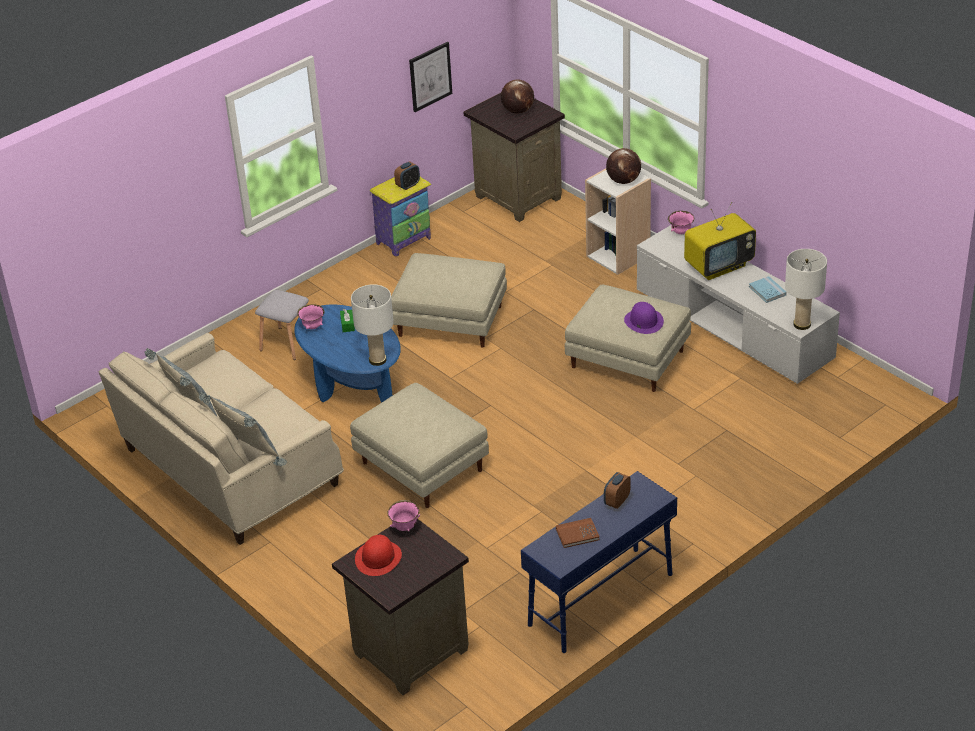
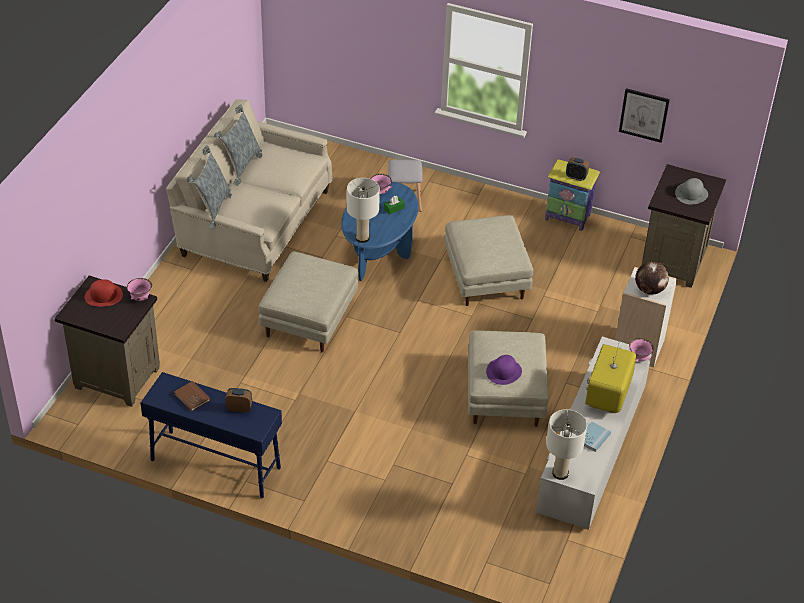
camera: 60 degrees right, 5 degrees up
(517, 111) = (691, 193): globe -> grey hat
(719, 266) = (607, 396): television -> television turned 75 degrees clockwise

